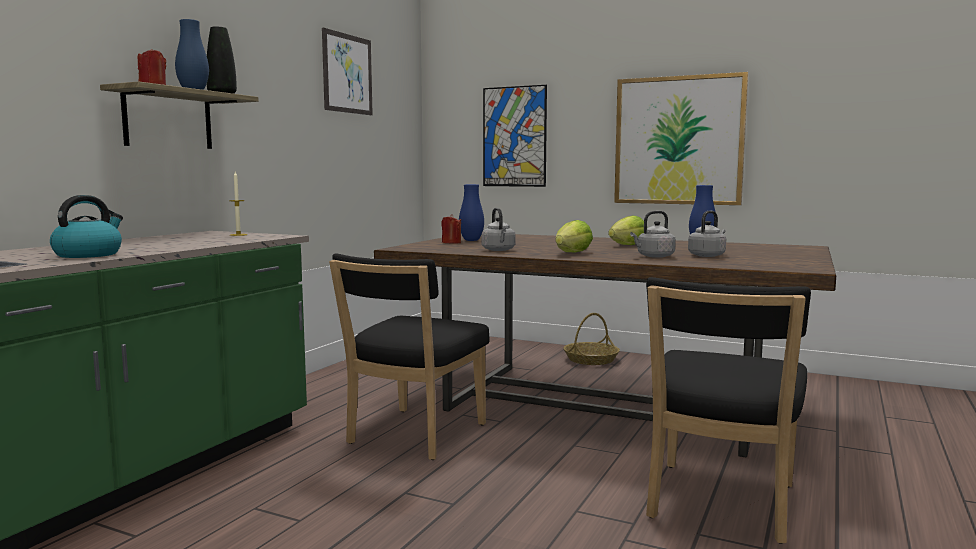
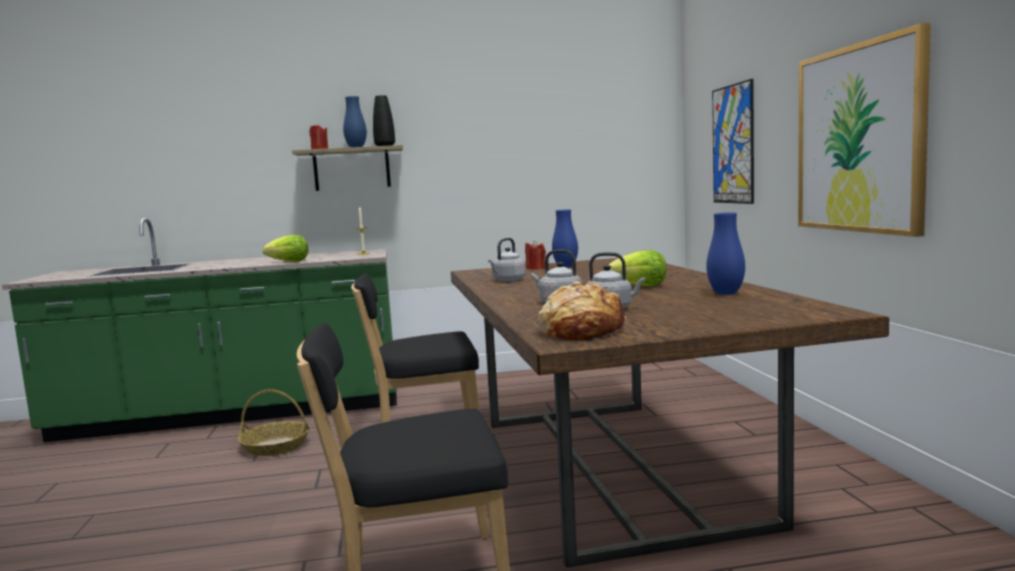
camera: 55 degrees right, 0 degrees up
(89, 254) = (221, 265): kettle -> none
(347, 73) = (554, 102): picture -> none
(573, 253) = (531, 290): lettuce -> lettuce (289, 262)
(591, 359) = (744, 423): basket -> basket (276, 446)
(778, 264) = (582, 331): none -> bread

